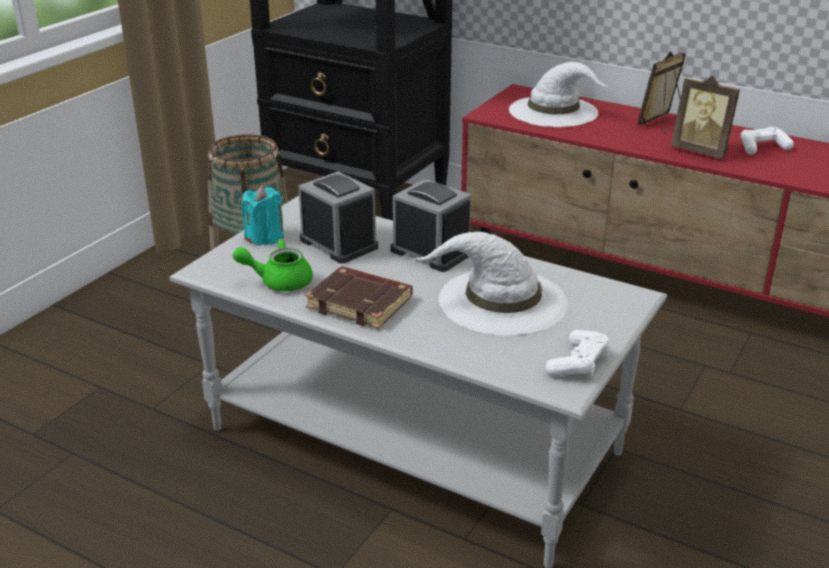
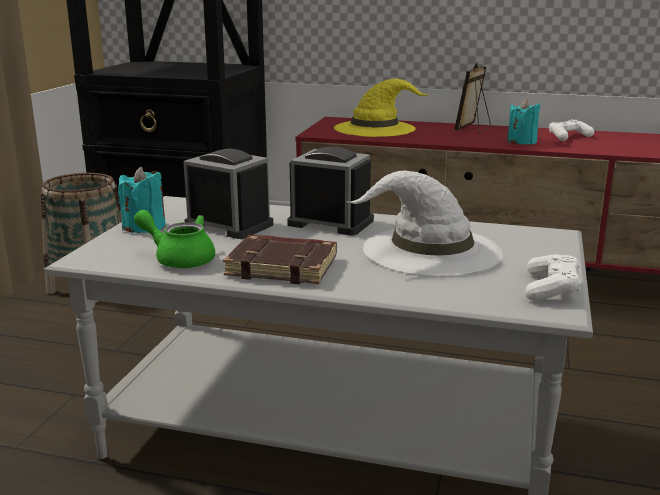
camera: 15 degrees left, 10 degrees down
(279, 281) = (179, 259): green teapot -> green teapot turned 45 degrees clockwise
(554, 111) = (376, 128): white hat -> yellow hat
(701, 151) = (522, 142): picture frame -> turquoise candle

